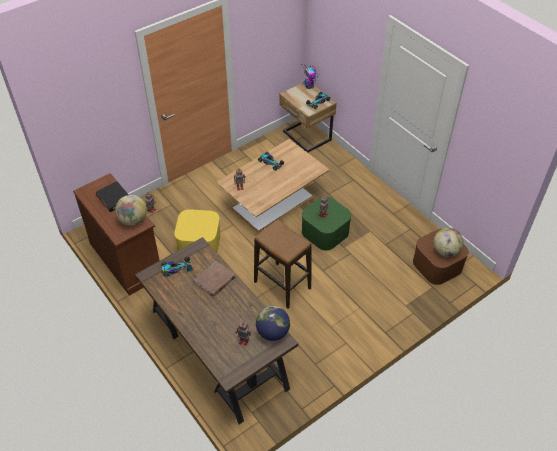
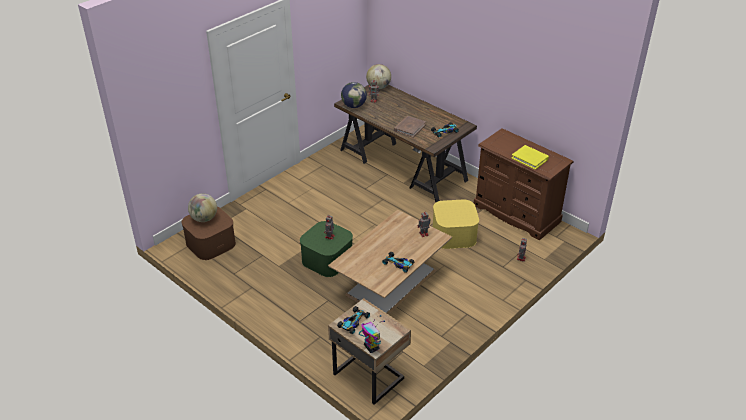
camera: 170 degrees right, 10 degrees down
(113, 198) = (530, 158): black book -> yellow book
(133, 220) = (499, 145): globe -> globe (378, 87)
(282, 285) = (361, 210): stool -> none

